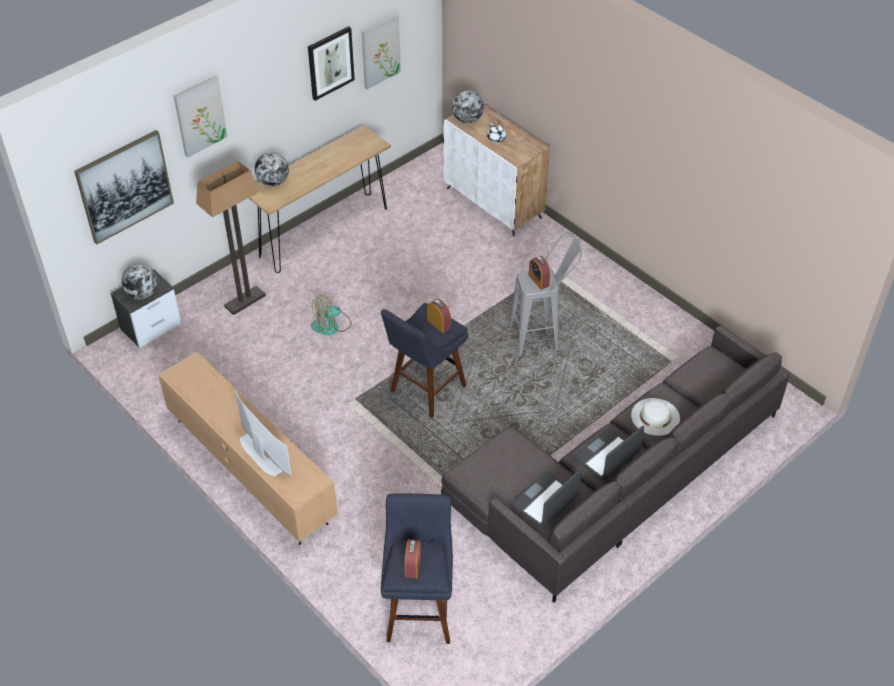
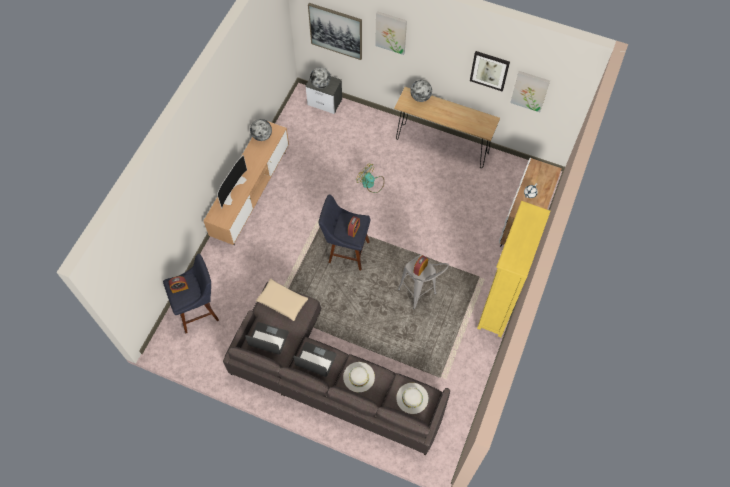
camera: 65 degrees right, 15 degrees up
(245, 301) = (366, 134): floor lamp -> none
(467, 120) = (538, 170): globe -> globe (262, 136)
(490, 464) = (282, 301): none -> beige pillow
(597, 268) = (499, 305): none -> yellow bookcase
(711, 372) = (412, 398): none -> white hat

